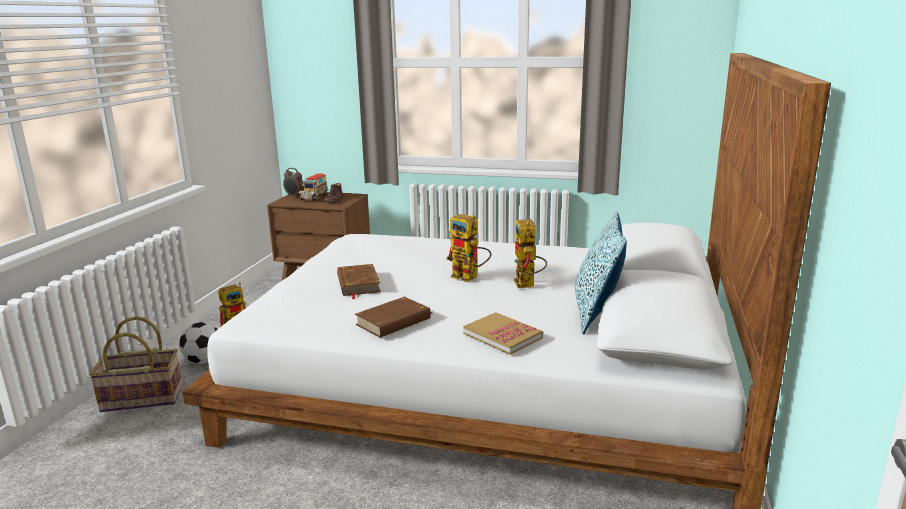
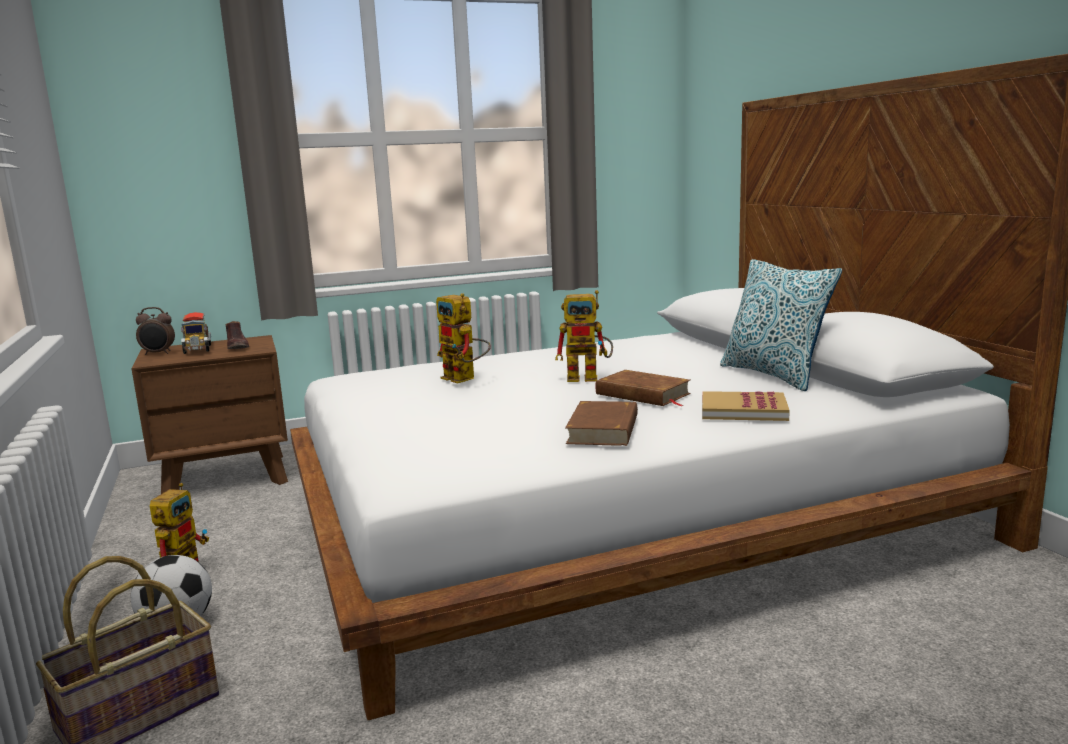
camera: 35 degrees left, 5 degrees down
(358, 284) = (467, 413): brown book -> brown book (642, 394)
(527, 285) = (662, 371): toy robot -> toy robot (465, 379)

